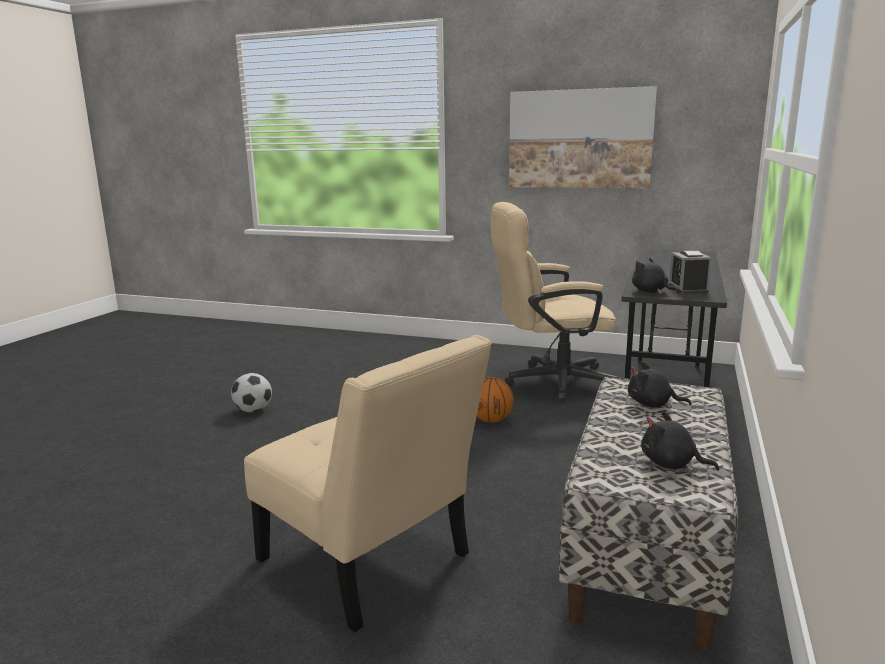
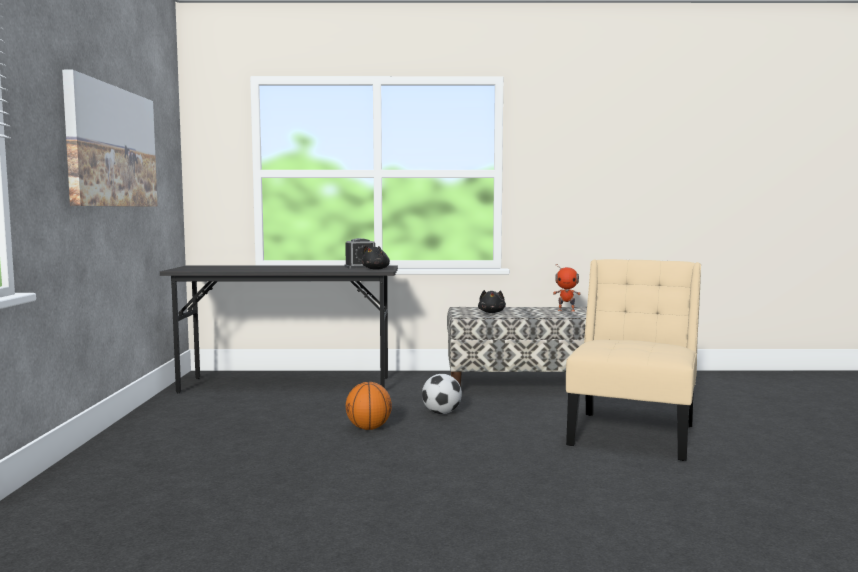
camera: 110 degrees left, 10 degrees down
(253, 410) = (419, 555): football -> football (441, 413)
(550, 382) = (248, 417): beige office chair -> none
(671, 464) = (566, 310): black plush toy -> toy robot

